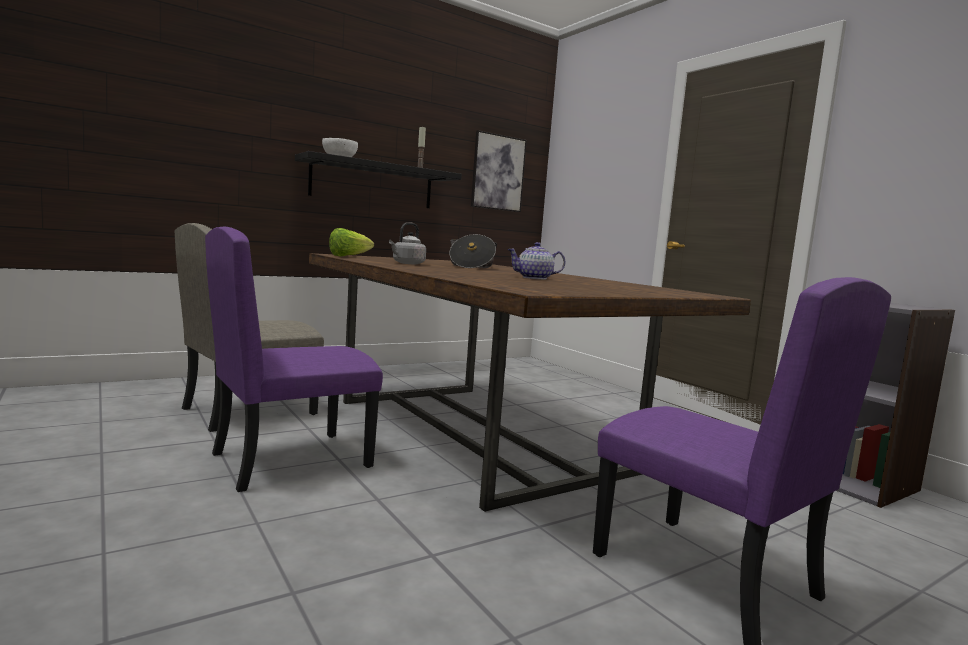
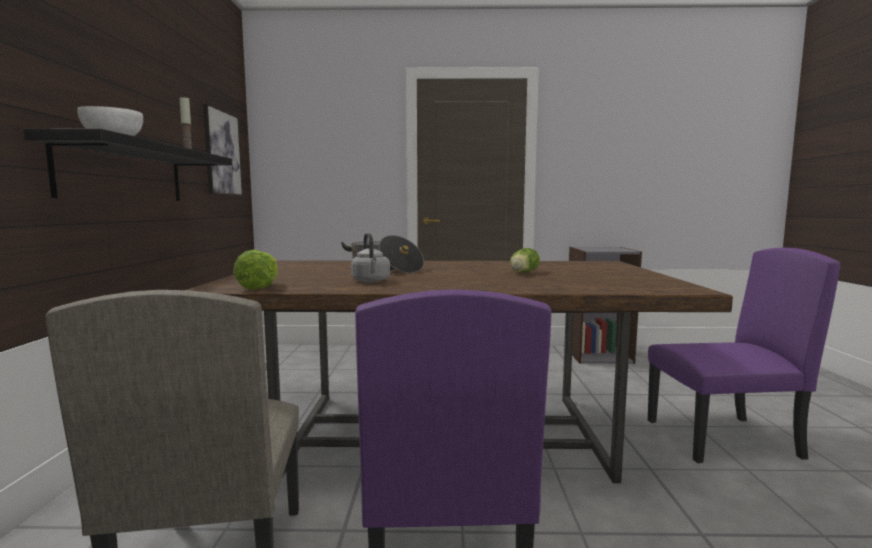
camera: 55 degrees left, 0 degrees up
(535, 278) = (522, 273): teapot -> lettuce

